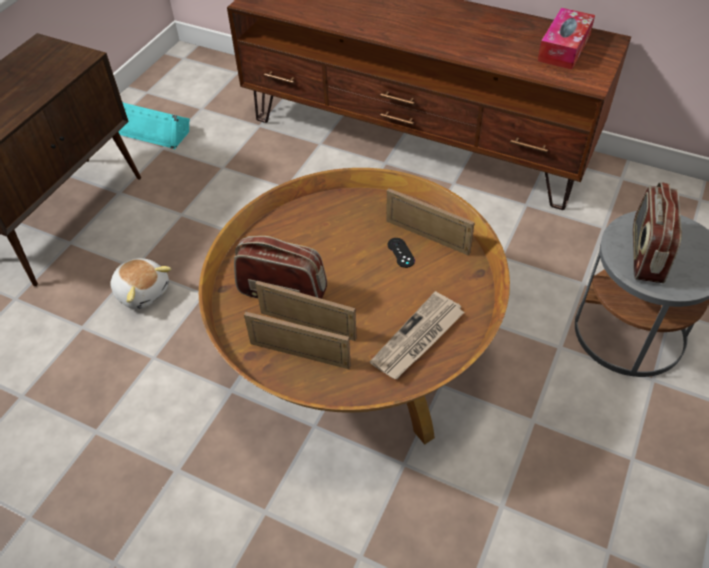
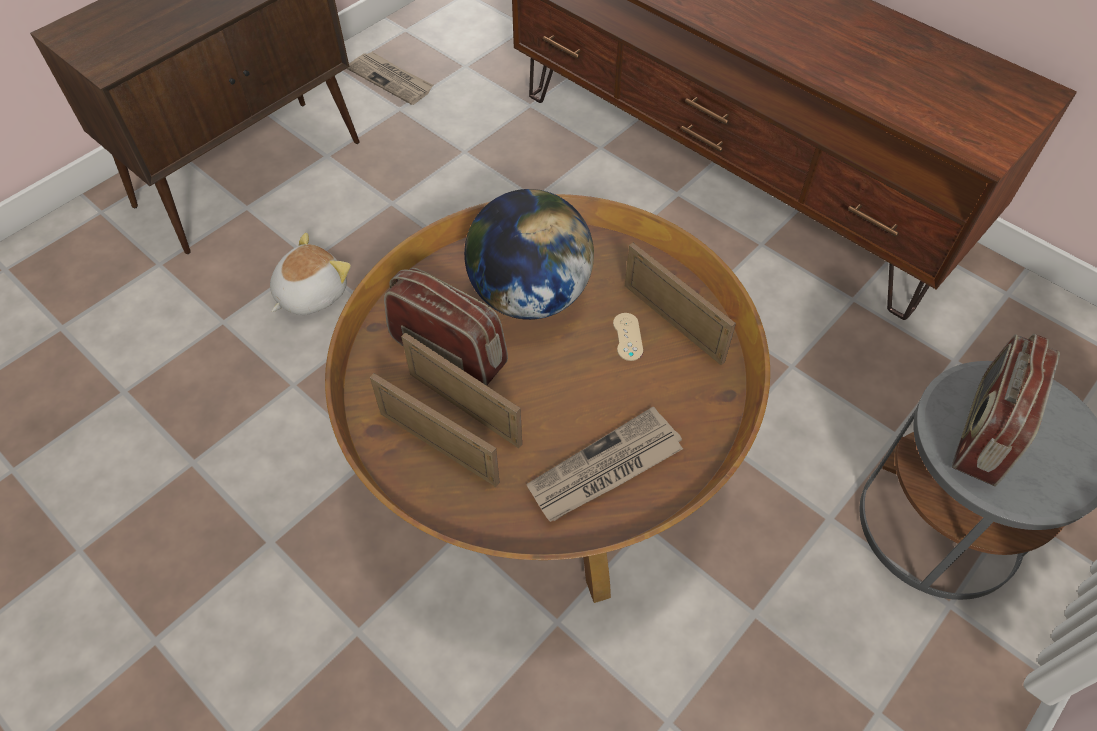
camera: 15 degrees right, 5 degrees up
(143, 291) = (310, 293): plush toy -> plush toy turned 105 degrees counterclockwise
(149, 129) = (391, 80): turquoise speaker -> newspaper
(324, 242) = (529, 295): none -> globe
(401, 252) = (627, 337): black game controller -> beige game controller
(564, 48) = (965, 88): tissue box -> none

